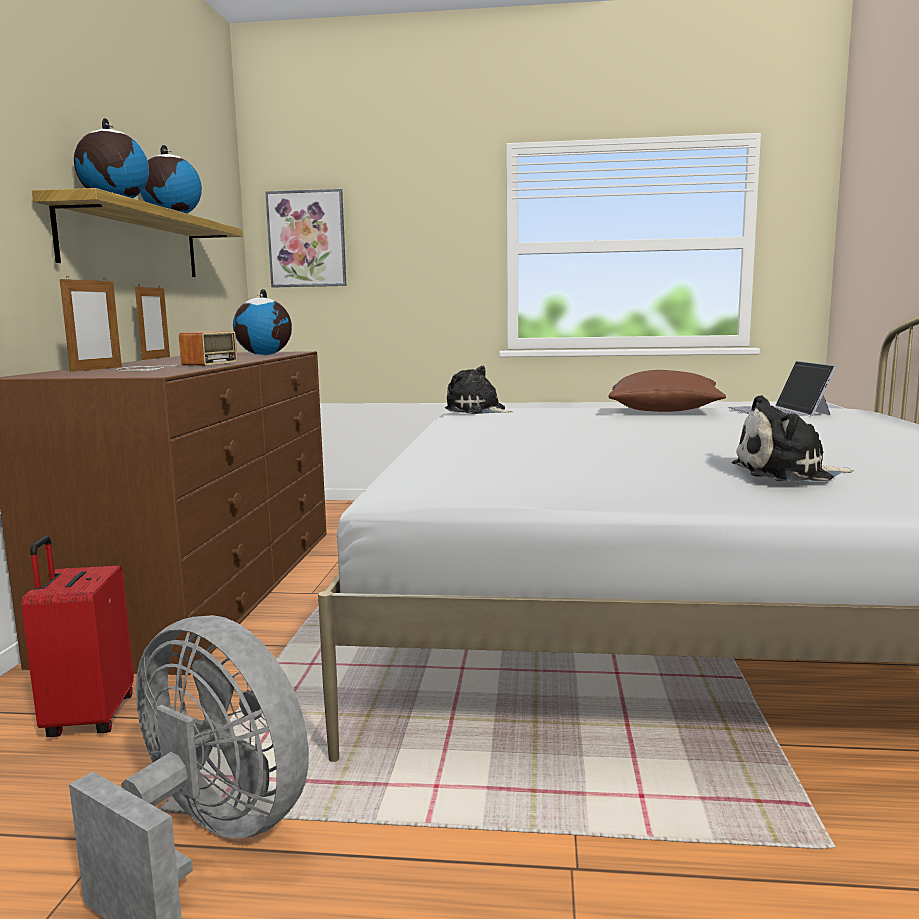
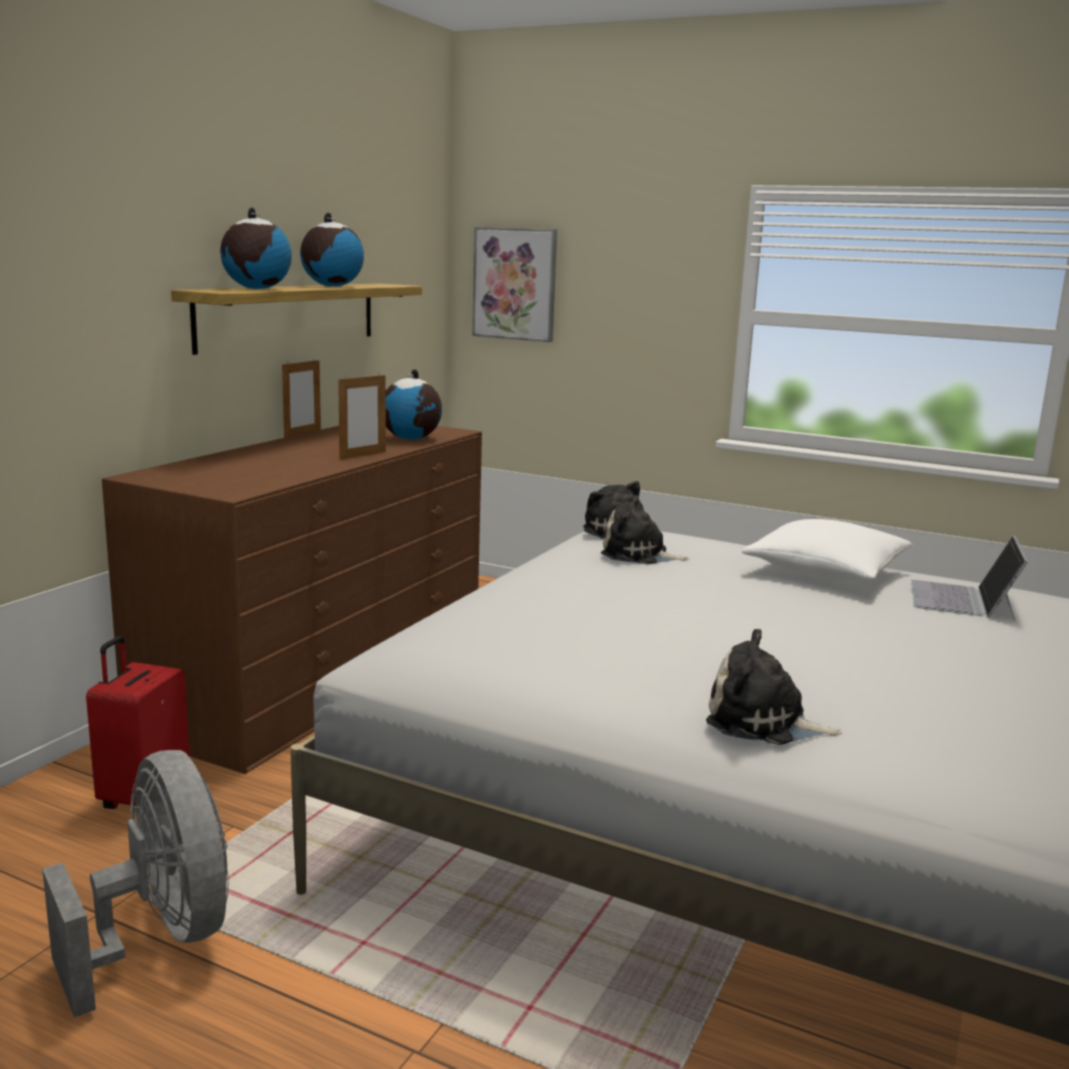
camera: 20 degrees right, 5 degrees up
(96, 369) = (212, 465): picture frame -> picture frame (363, 455)
(174, 367) = (279, 470): radio -> none
(514, 416) = (638, 555): none -> plush toy
(664, 411) = (825, 572): brown pillow -> white pillow

